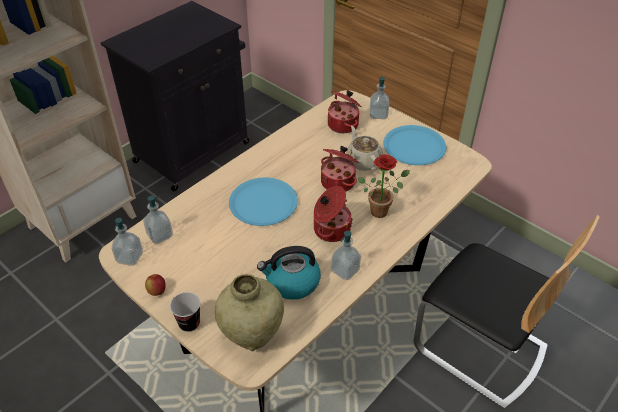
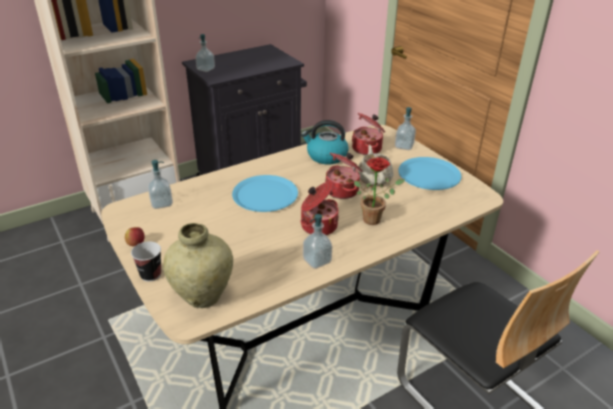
camera: 15 degrees right, 10 degrees down
(130, 257) = (127, 215): soap dispenser -> soap dispenser (206, 69)
(292, 282) = (261, 261): kettle -> kettle (326, 156)

